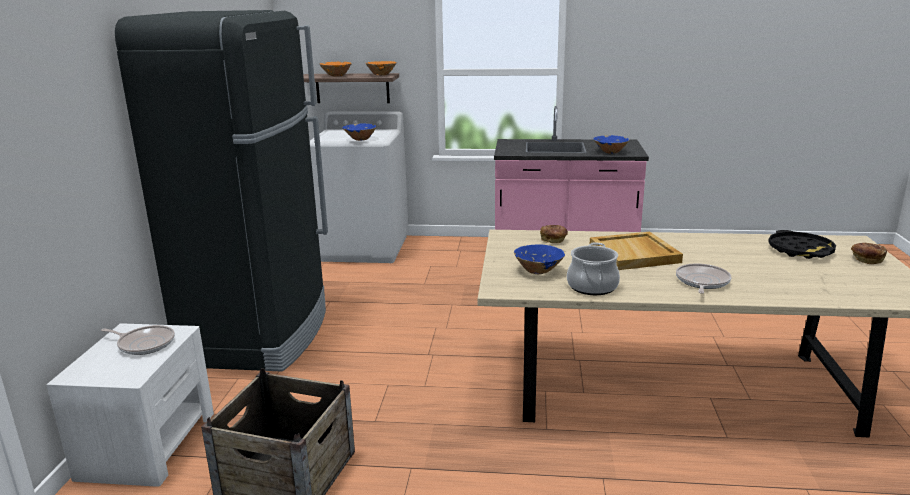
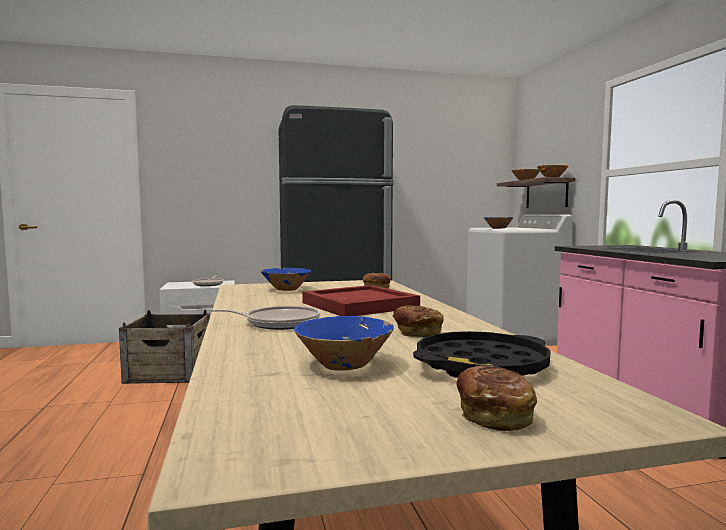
camera: 70 degrees right, 15 degrees down
(592, 287) = (250, 299): cooking pot -> none
(610, 152) = (687, 256): blue bowl -> blue bowl (344, 365)
(635, 254) = (359, 305): beige tray -> red tray
(730, 251) = (416, 332): none -> bread

